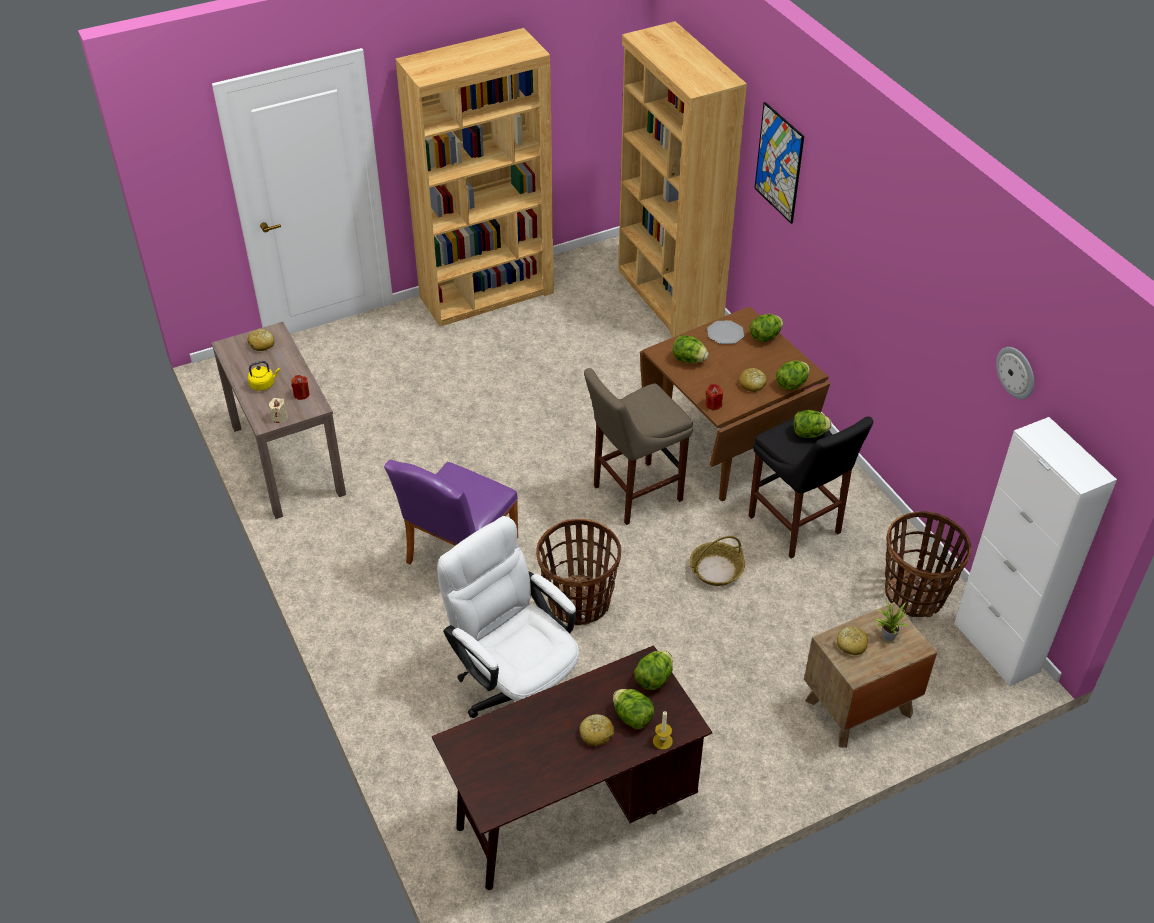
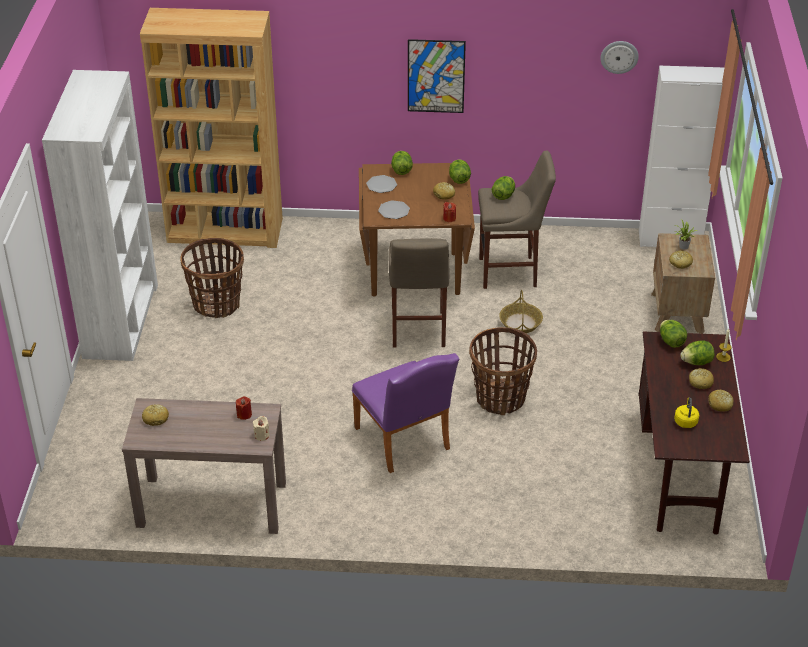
camera: 60 degrees left, 5 degrees down
(264, 384) = (210, 432): yellow kettle -> yellow kettle (685, 421)
(487, 295) = (121, 320): brown bookcase -> white bookcase
(516, 688) = (556, 458): white office chair -> none
(567, 768) = (720, 404): none -> bread
(688, 359) = (394, 210): lettuce -> plate
(779, 163) = (321, 53): picture -> picture (436, 76)
(797, 527) = (511, 272): black stool -> beige stool
(915, 594) = (606, 251): basket -> basket (217, 304)

